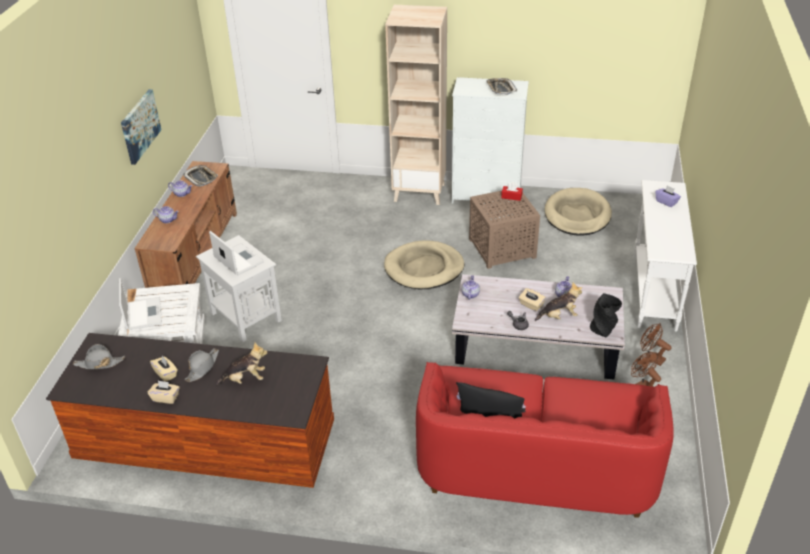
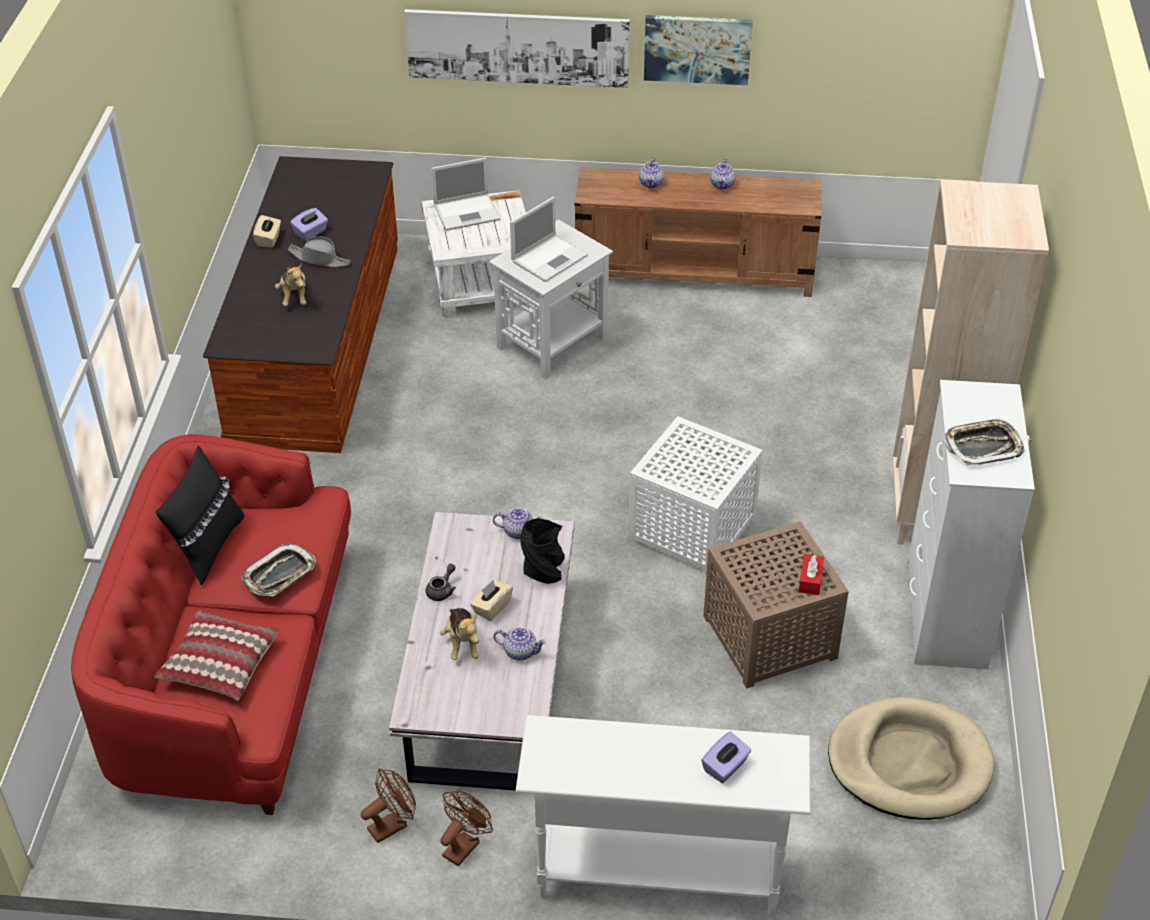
camera: 85 degrees right, 5 degrees up
(89, 196) = (517, 47): none -> picture
(99, 363) = (334, 180): grey hat -> none
(166, 374) = (310, 232): beige tissue box -> purple tissue box
(201, 178) = (770, 195): tray -> tray (279, 575)
(424, 268) = (693, 530): beige dog bed -> white side table
(595, 412) = (219, 663): none -> pillow
(603, 329) = (428, 701): black vase -> black vase (544, 572)

